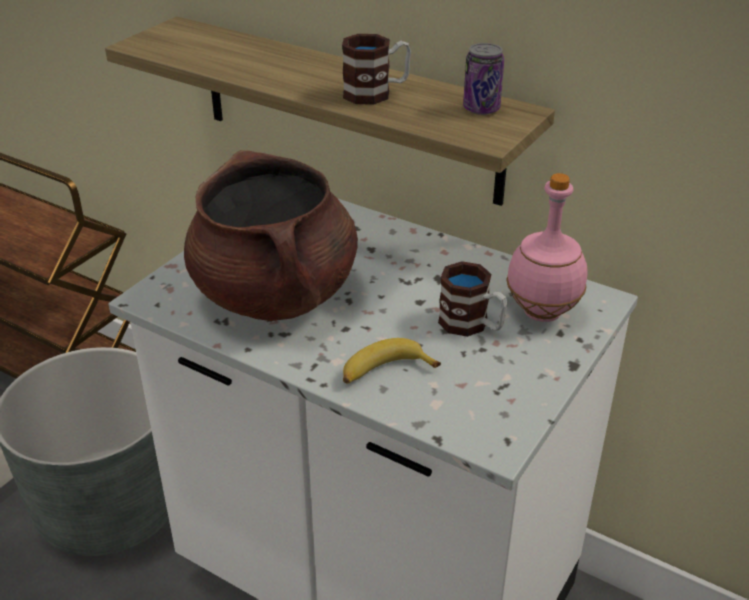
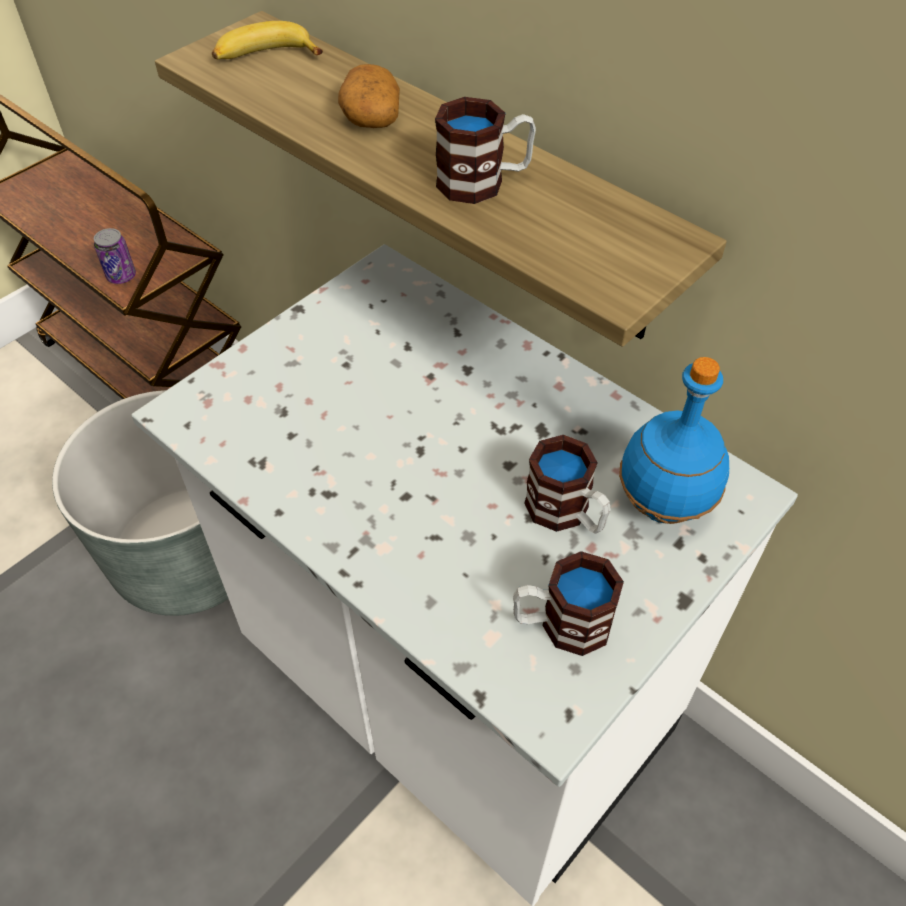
camera: 10 degrees right, 15 degrees up
(275, 294) = (332, 428): brown cooking pot -> none
(281, 66) = (370, 117): none -> potato
(385, 372) = (438, 575): banana -> banana (265, 56)
(481, 109) = (621, 229): can -> can (121, 276)
(486, 389) = (561, 624): none -> mug
(542, 313) = (663, 506): pink bottle -> blue bottle

